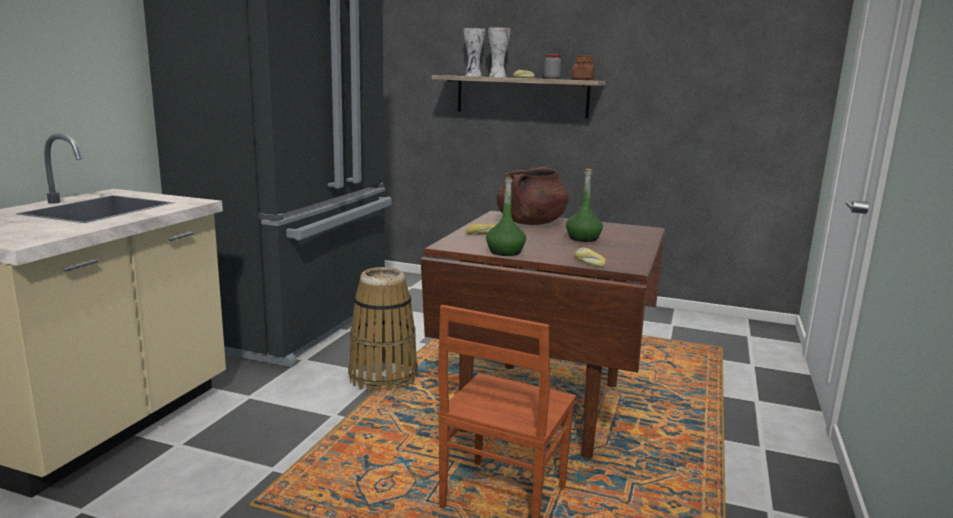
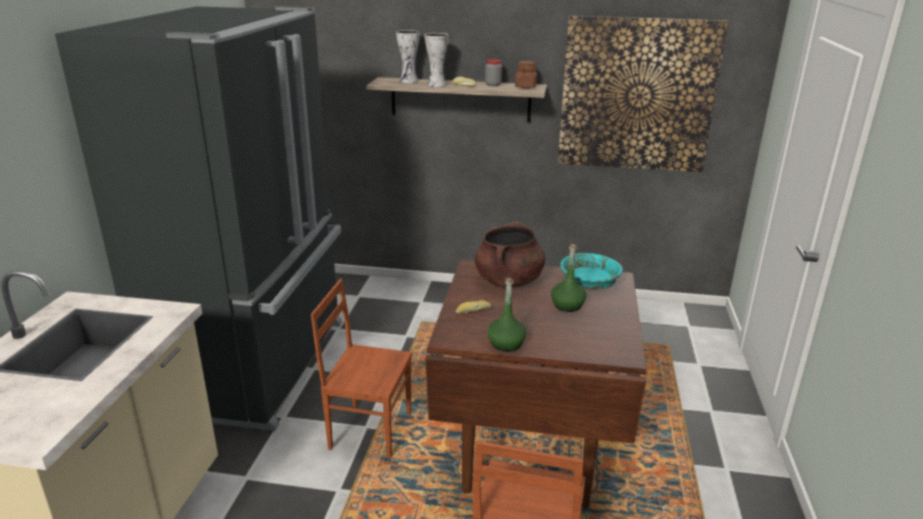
camera: 10 degrees left, 10 degrees up
(383, 376) = (370, 429): basket -> brown chair
(588, 262) = (587, 352): bread -> none
(615, 229) = (590, 281): none -> turquoise bowl
(696, 91) = (637, 95): none -> picture

